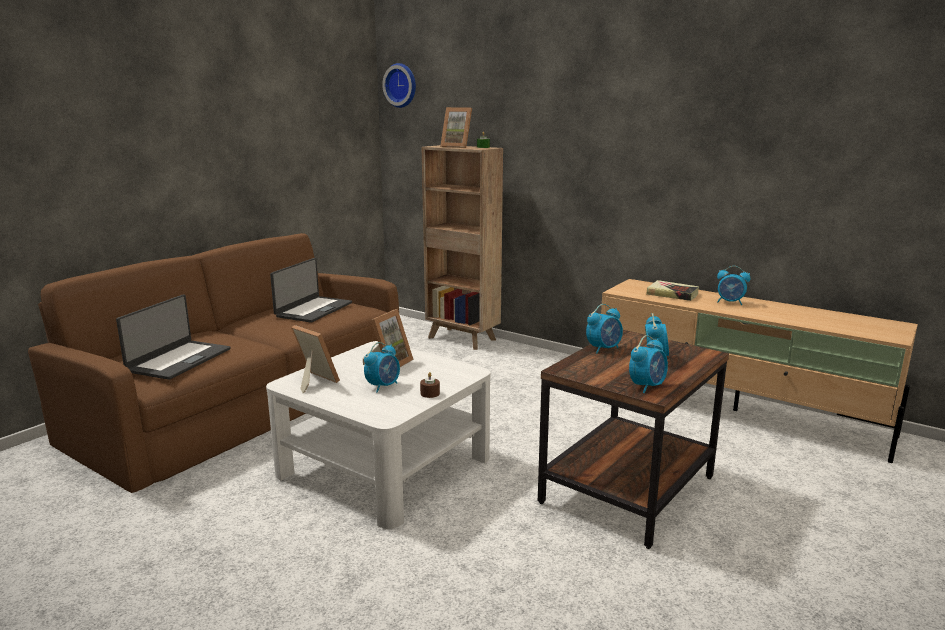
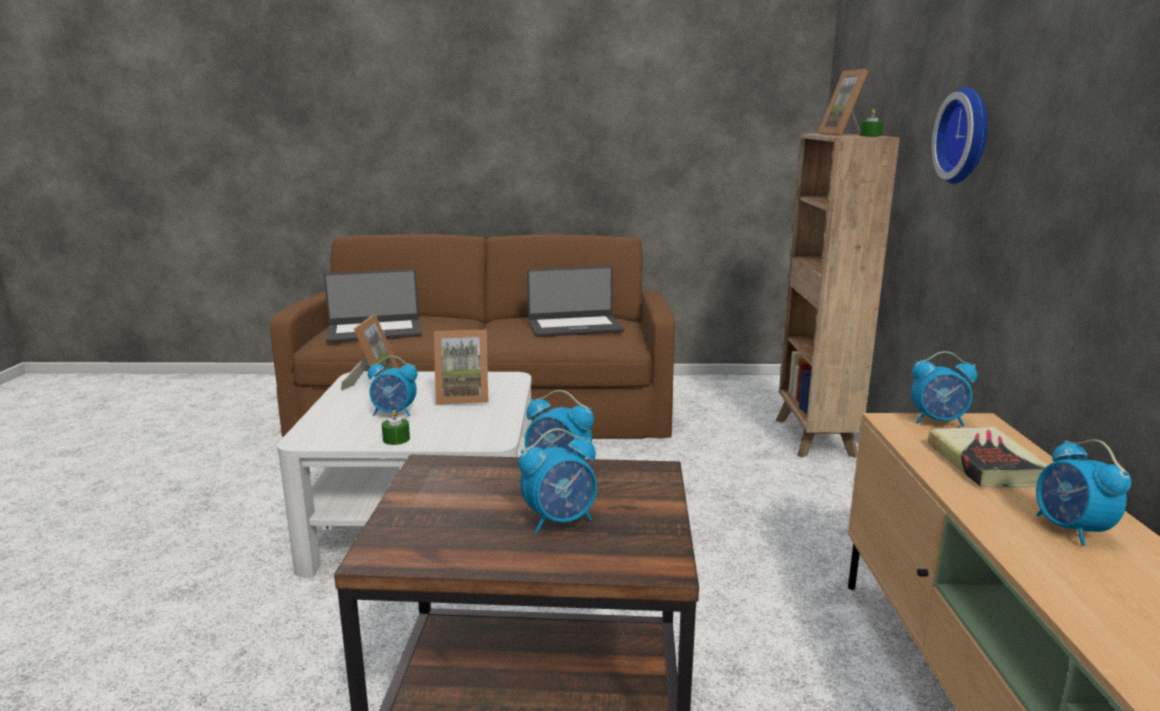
camera: 55 degrees right, 0 degrees up
(401, 85) = (846, 45): wall clock -> wall clock (967, 136)
(430, 393) = (396, 439): brown candle -> green candle
(647, 386) = (414, 541): alarm clock -> alarm clock (938, 421)

